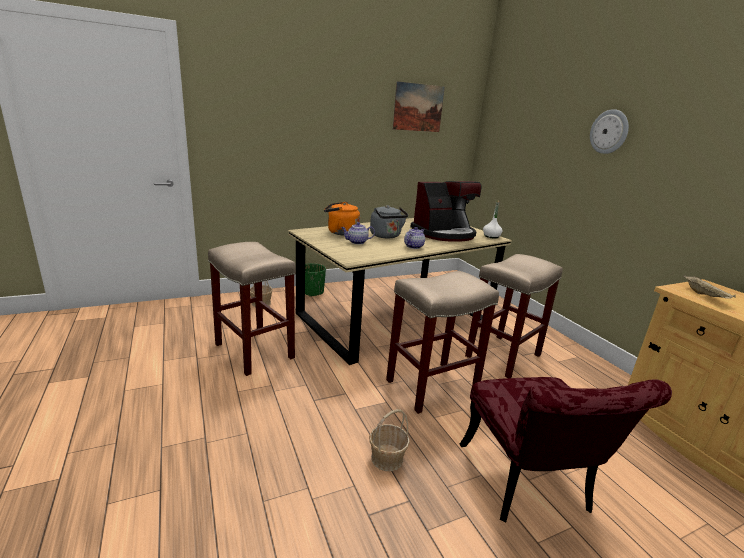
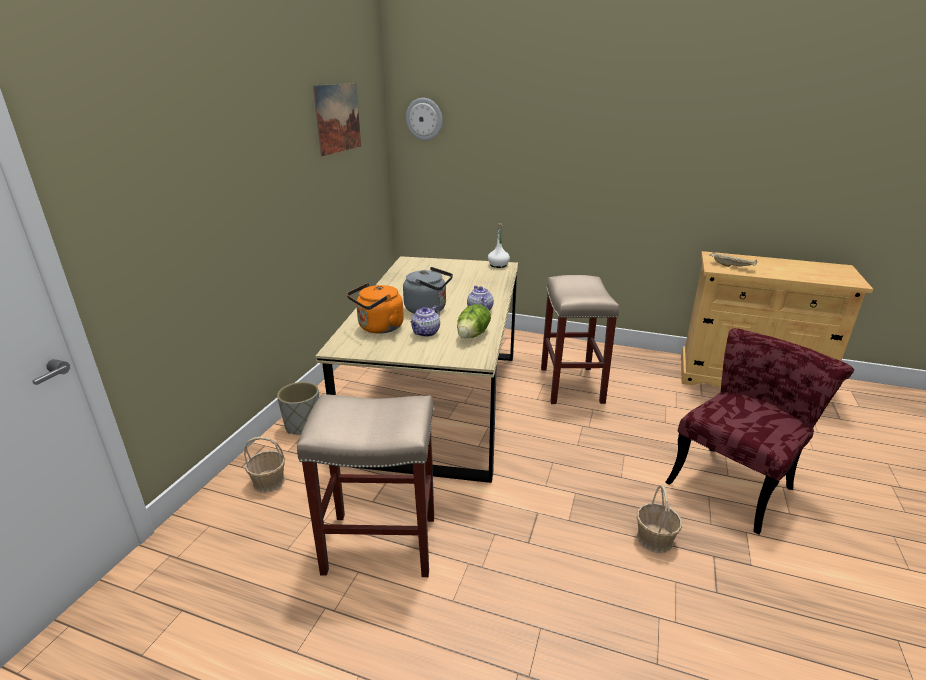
camera: 45 degrees left, 5 degrees up
(312, 292) = (303, 425): green planter -> grey planter
(378, 252) = (473, 335): none -> lettuce
(431, 387) = (578, 452): beige stool -> none
(444, 234) = (462, 280): coffee machine -> none
(530, 487) = (736, 480): red chair -> red chair turned 75 degrees counterclockwise
(609, 132) = (583, 128): wall clock -> wall clock (424, 119)

